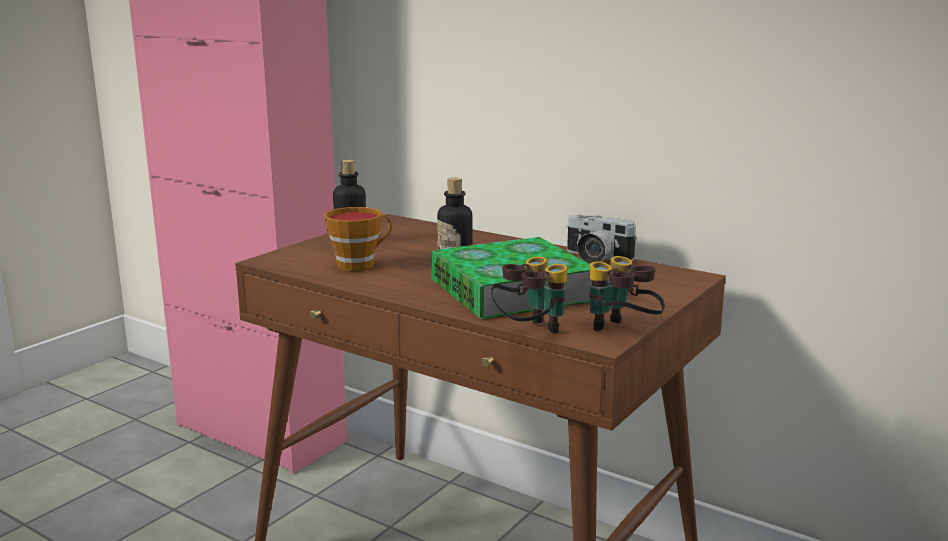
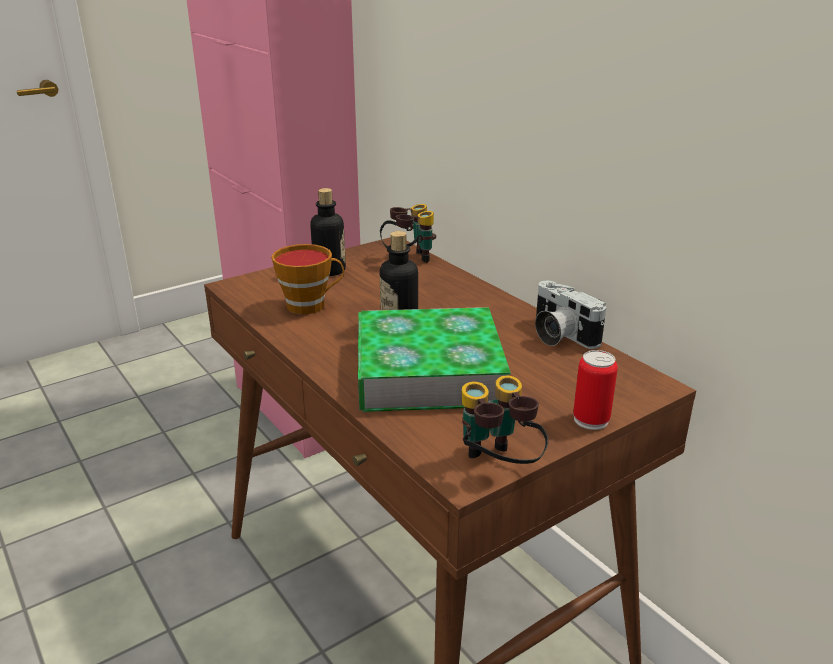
camera: 20 degrees right, 10 degrees up
(529, 332) = (395, 444): binoculars -> binoculars (408, 259)
(666, 299) = (591, 419): none -> can

